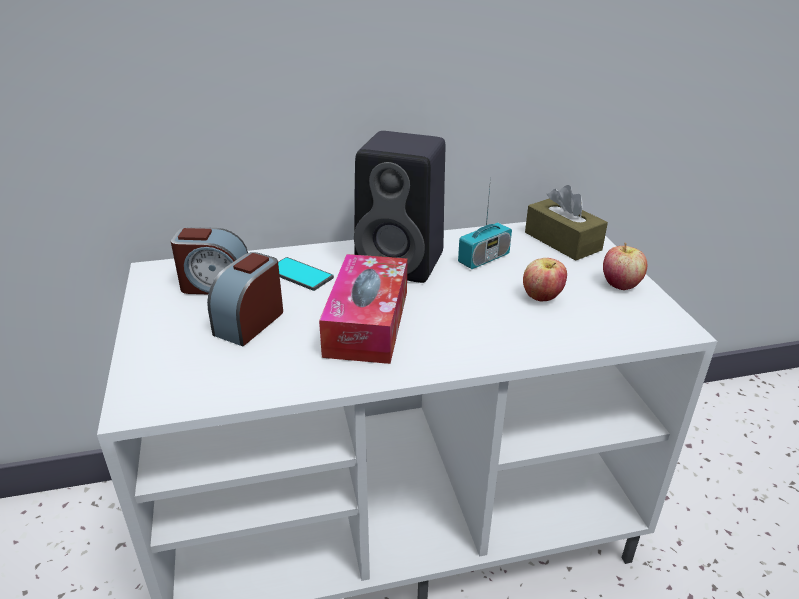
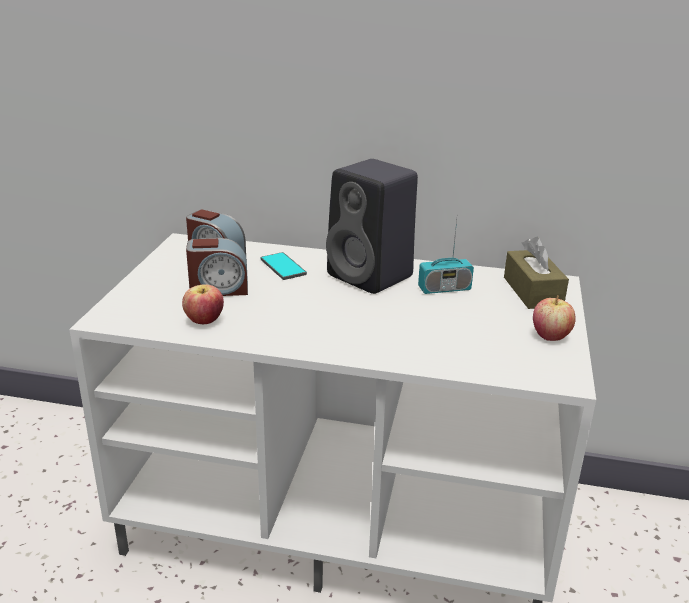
camera: 25 degrees right, 5 degrees down
(250, 322) = (219, 289): alarm clock -> alarm clock turned 150 degrees counterclockwise
(367, 323) = (303, 310): tissue box -> none
(542, 297) = (465, 328): apple -> apple (204, 321)

